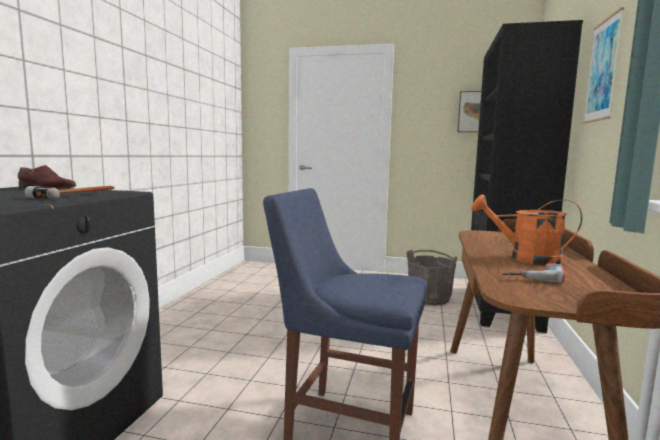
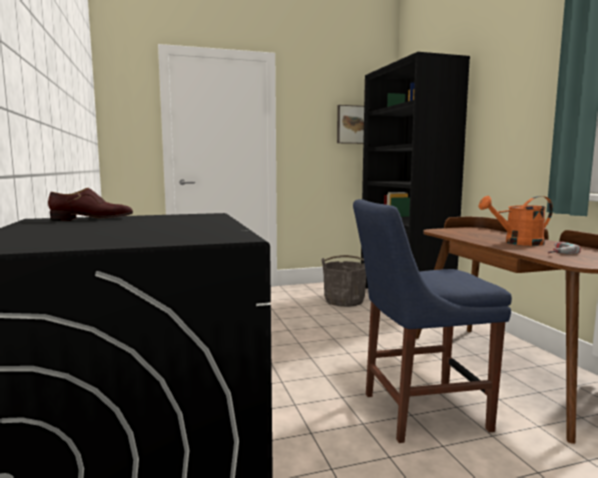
camera: 30 degrees left, 0 degrees up
(77, 195) = (196, 221): hammer -> none
(602, 70) = (499, 98): picture -> none

